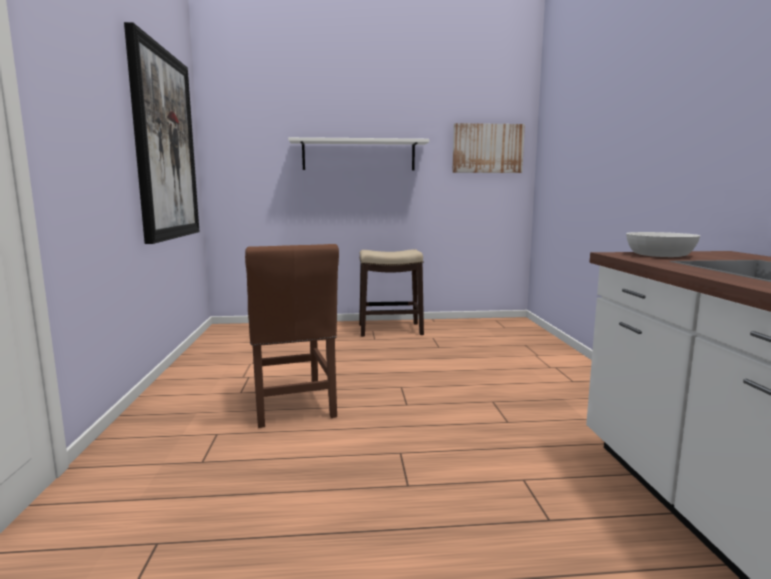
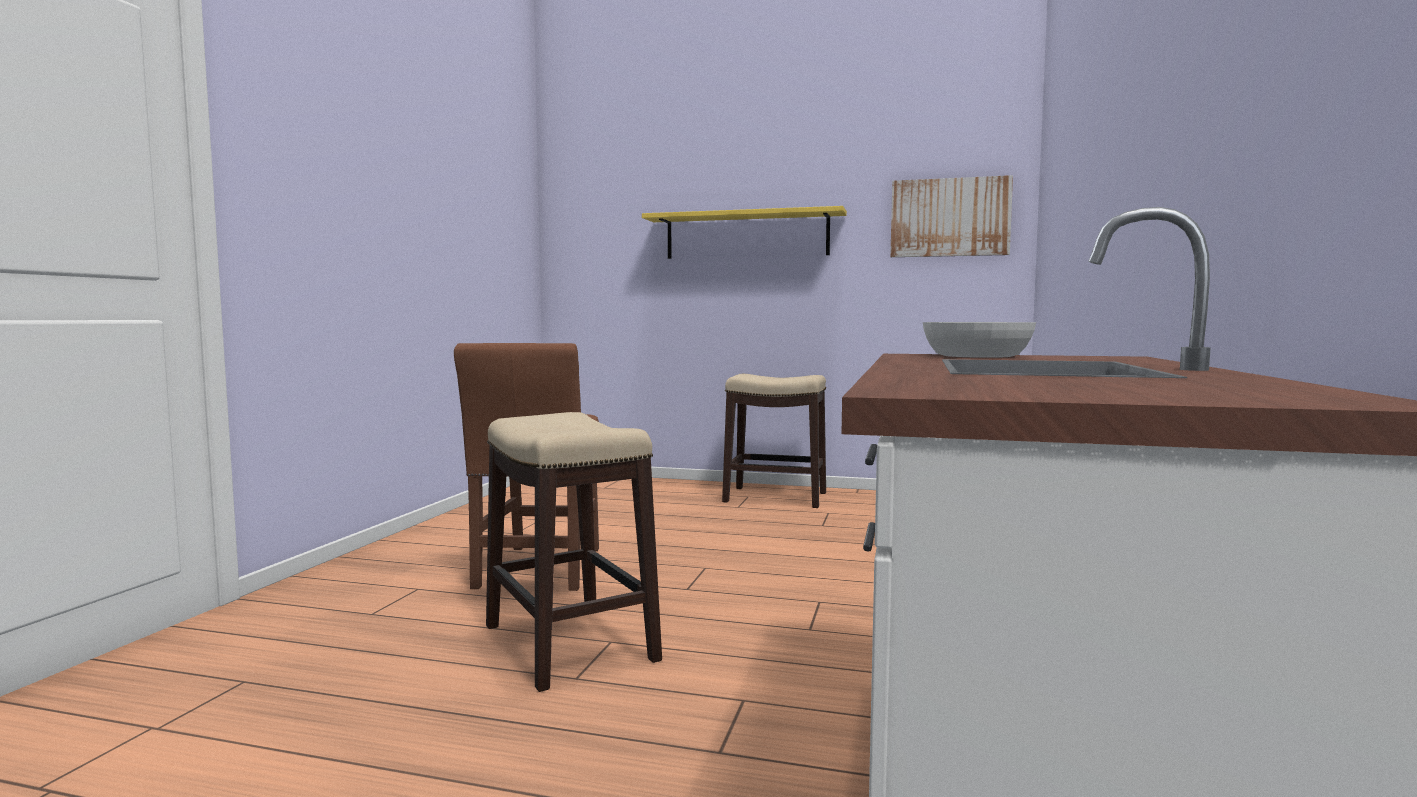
camera: 20 degrees right, 5 degrees down
(164, 146) = (464, 228): picture -> none
(358, 155) = (746, 235): white shelf -> yellow shelf
(373, 458) = (568, 642): none -> stool

